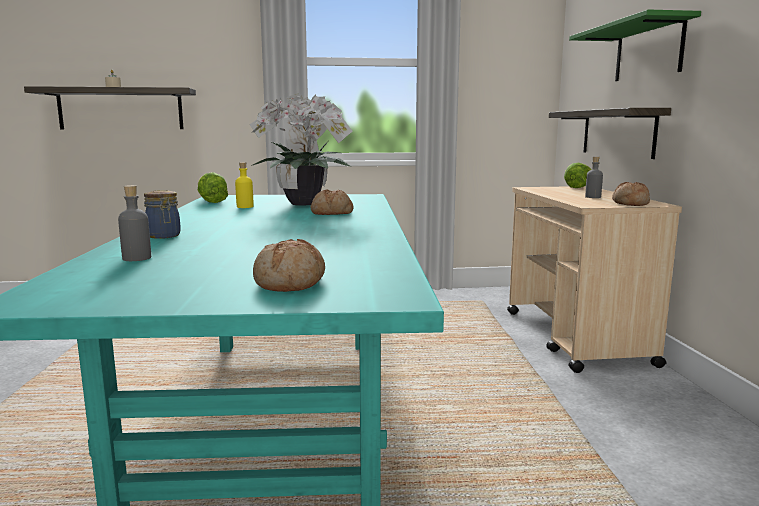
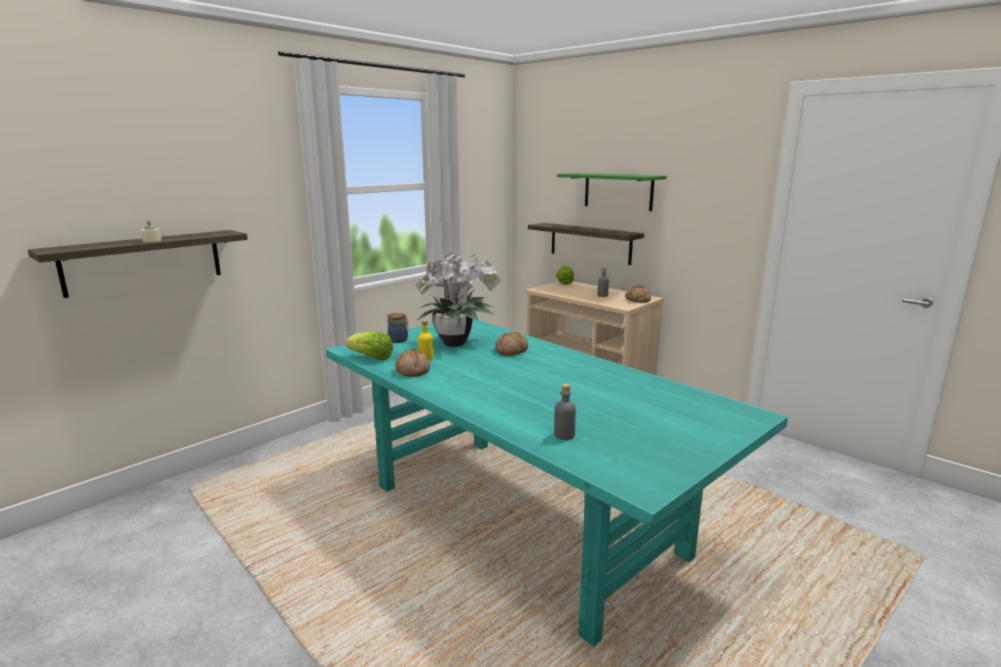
camera: 40 degrees left, 5 degrees up
(164, 236) = (499, 410): jar -> jar (399, 340)
(291, 283) = (696, 422): bread -> bread (413, 371)

